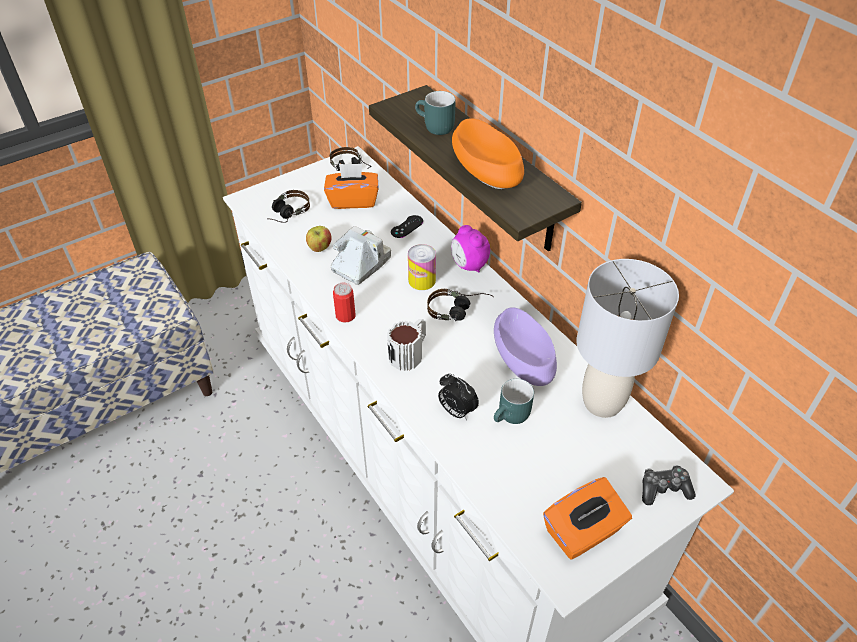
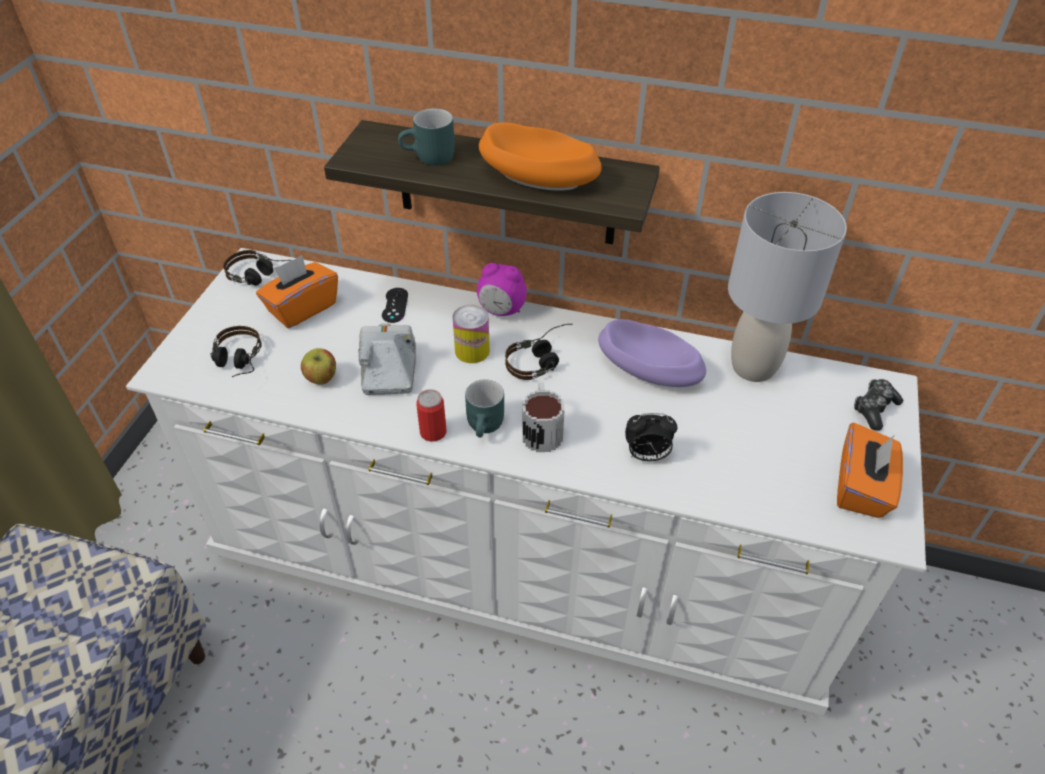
camera: 40 degrees left, 0 degrees up
(512, 417) = (699, 428): turquoise mug -> turquoise mug (487, 426)

